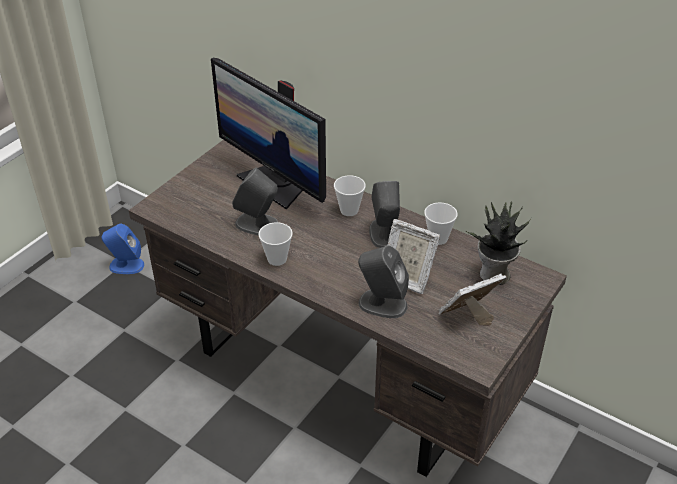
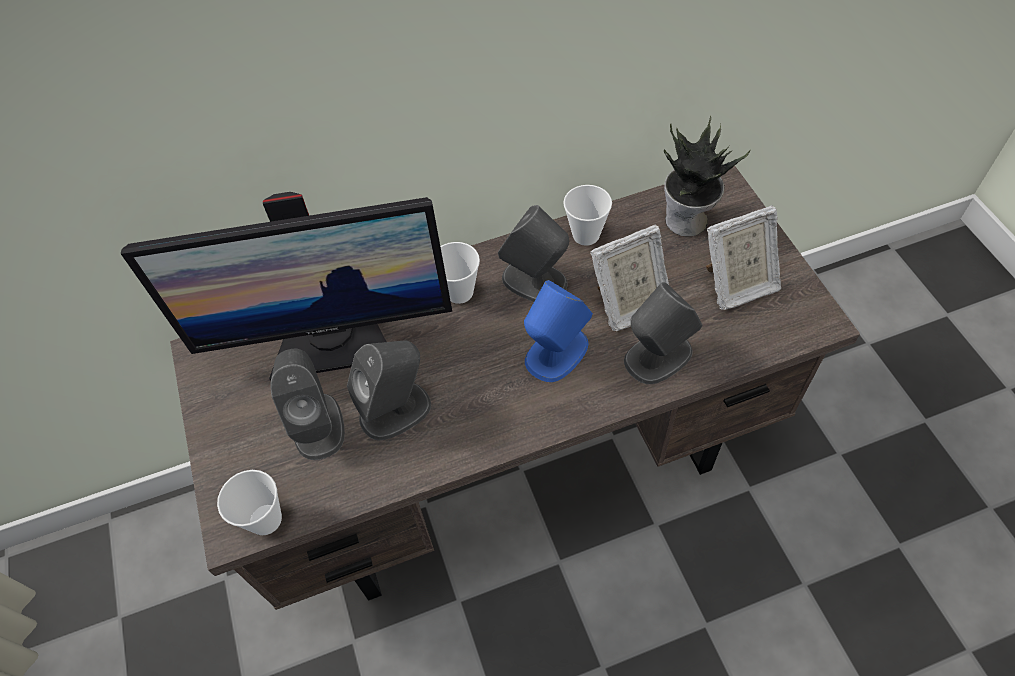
camera: 50 degrees left, 15 degrees up
(126, 265) = (128, 615): blue speaker -> blue speaker (556, 353)
(226, 203) = (317, 425): none -> grey speaker
(277, 259) = (485, 426): cup -> cup (265, 519)
(468, 316) = (737, 285): picture frame -> picture frame turned 120 degrees counterclockwise

